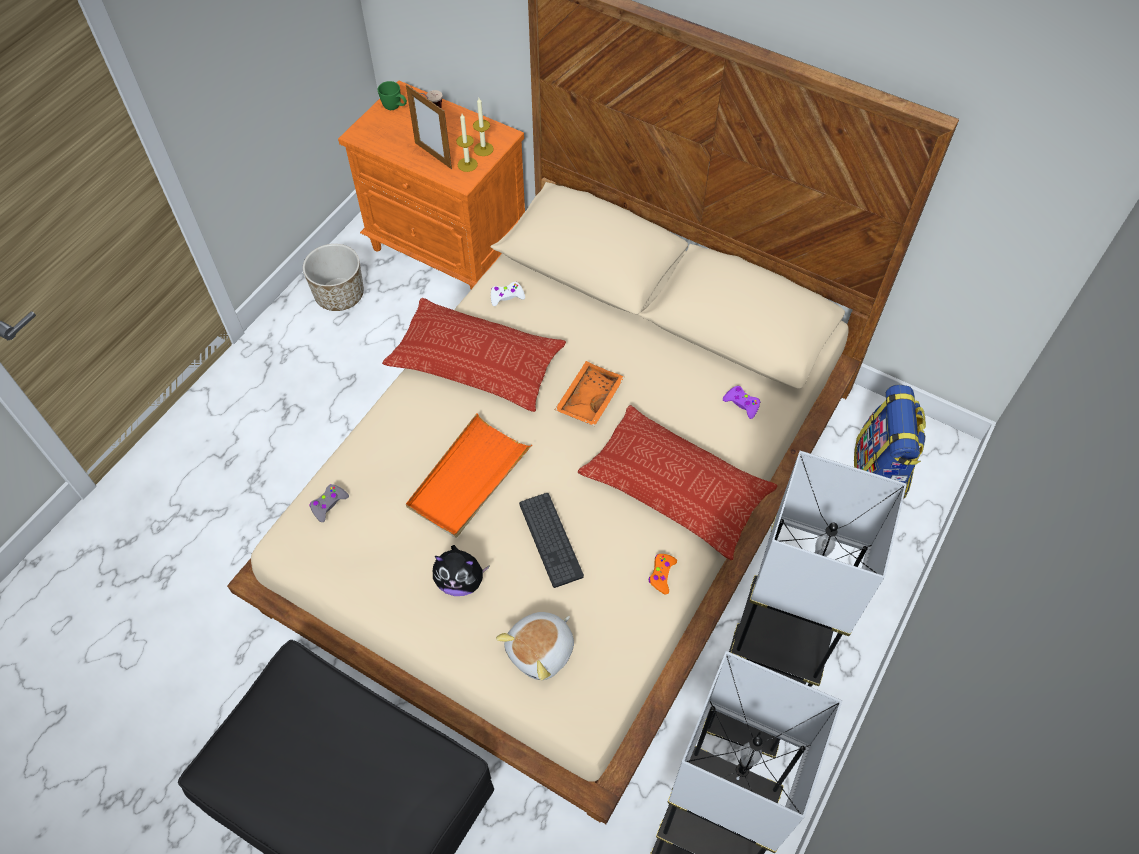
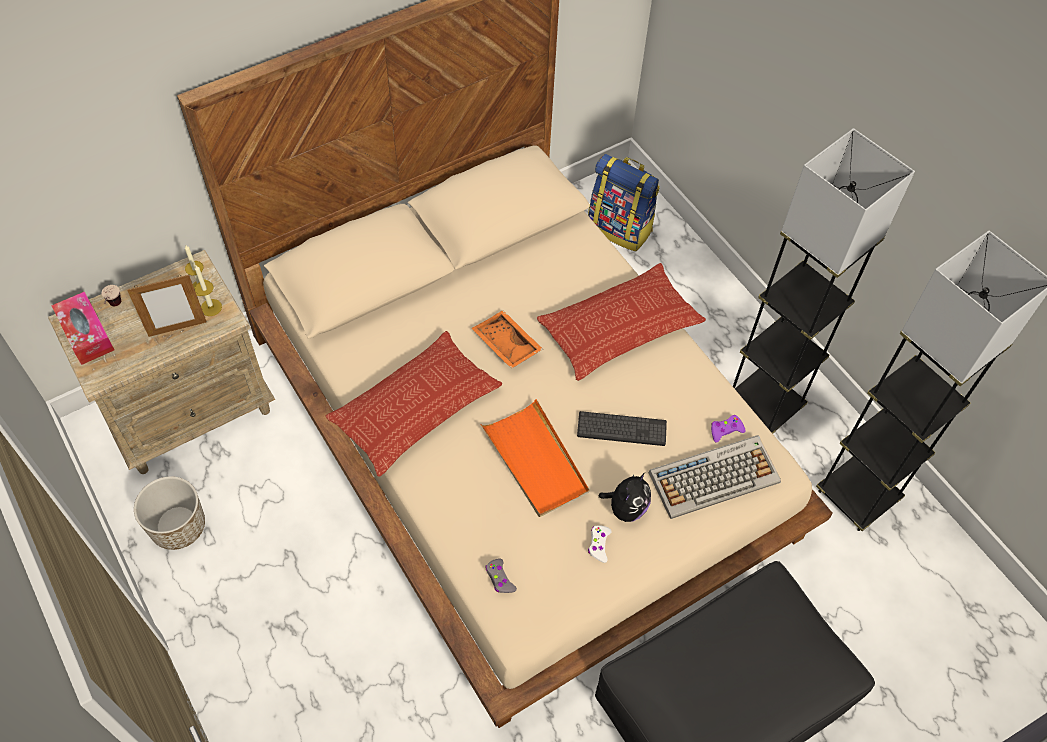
camera: 65 degrees left, 0 degrees up
(395, 108) = (86, 334): green mug -> tissue box
(449, 247) = (191, 409): orange nightstand -> beige nightstand
(506, 296) = (360, 356): white game controller -> white game controller (599, 545)
(541, 651) = (714, 476): plush toy -> keyboard
(661, 575) = (689, 371): orange game controller -> none
(742, 404) = (571, 251): purple game controller -> purple game controller (725, 430)

